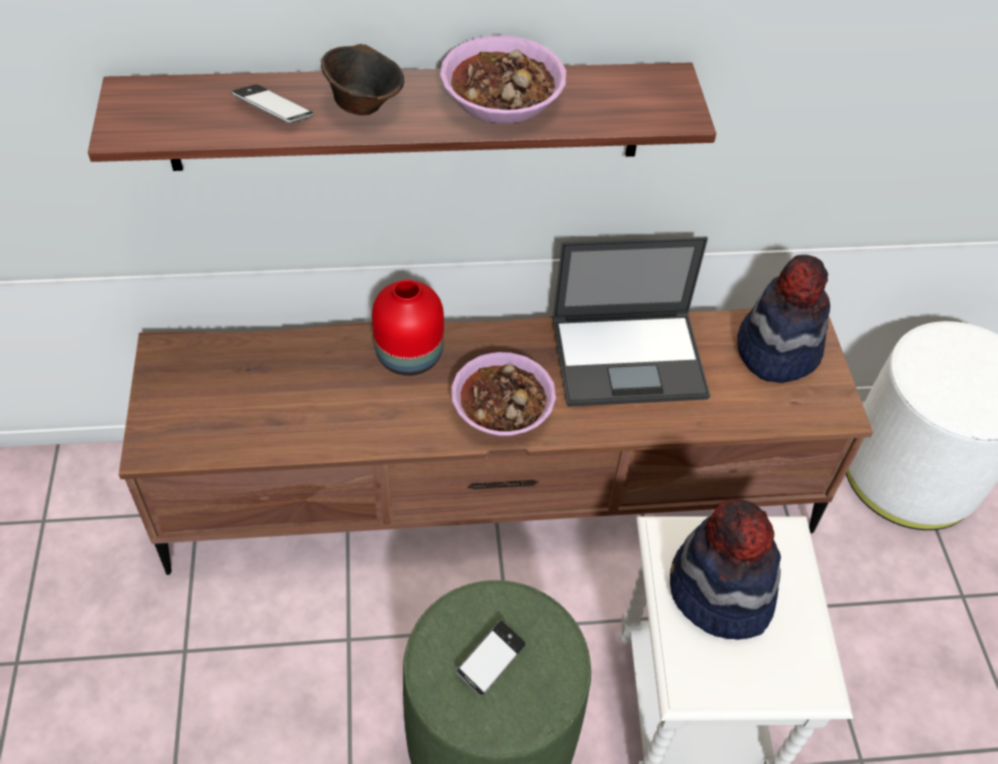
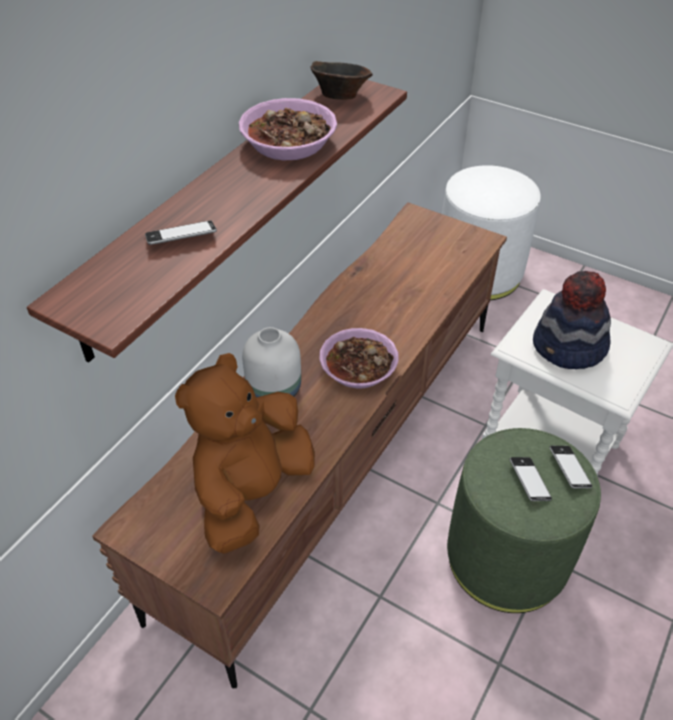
camera: 50 degrees left, 5 degrees down
(269, 414) = (252, 492): none -> brown plush toy
(364, 104) = (226, 197): brown bowl -> brown bowl (339, 96)
(407, 355) = (273, 391): red vase -> white vase
(543, 695) = (569, 469): none -> phone
(630, 358) = (374, 293): laptop -> none
(777, 349) = (423, 236): hat -> none

